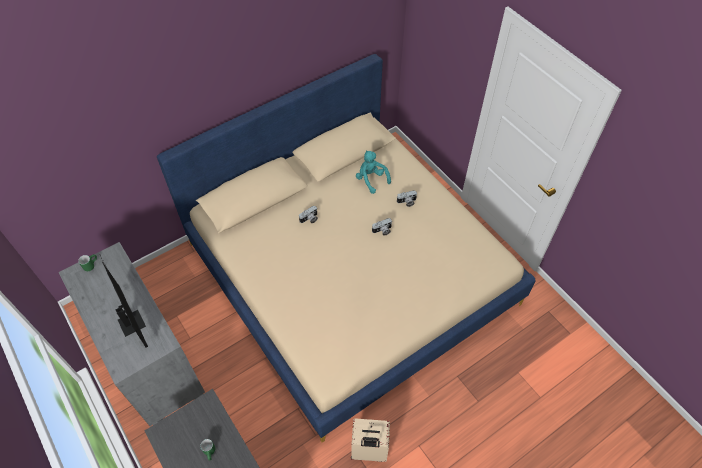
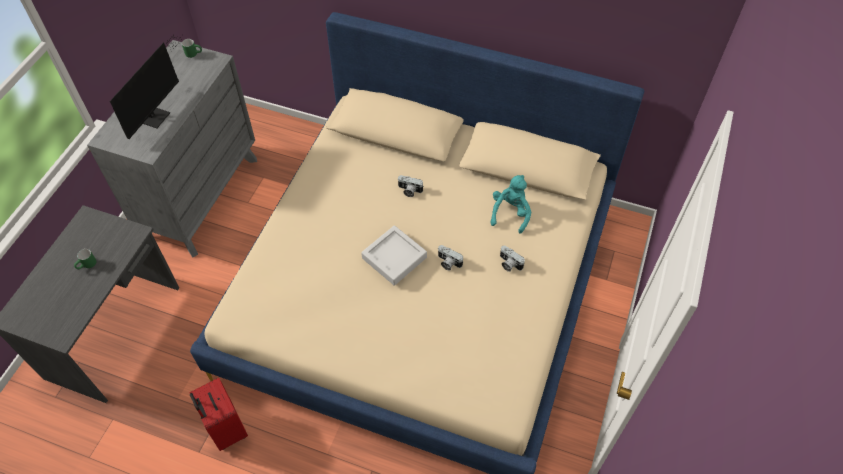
camera: 55 degrees right, 0 degrees up
(356, 256) = (394, 258): none -> grey tray
(368, 451) = (226, 429): beige suitcase -> red suitcase

